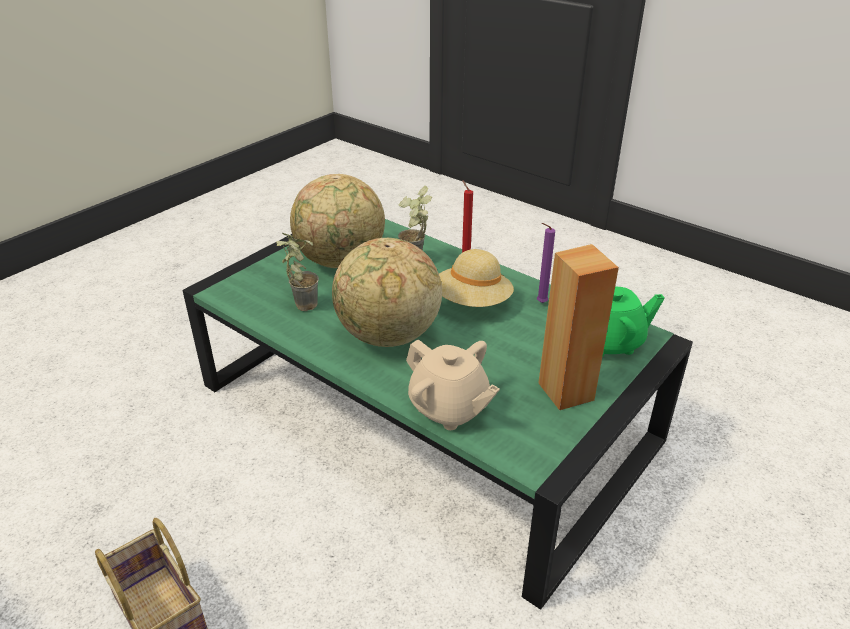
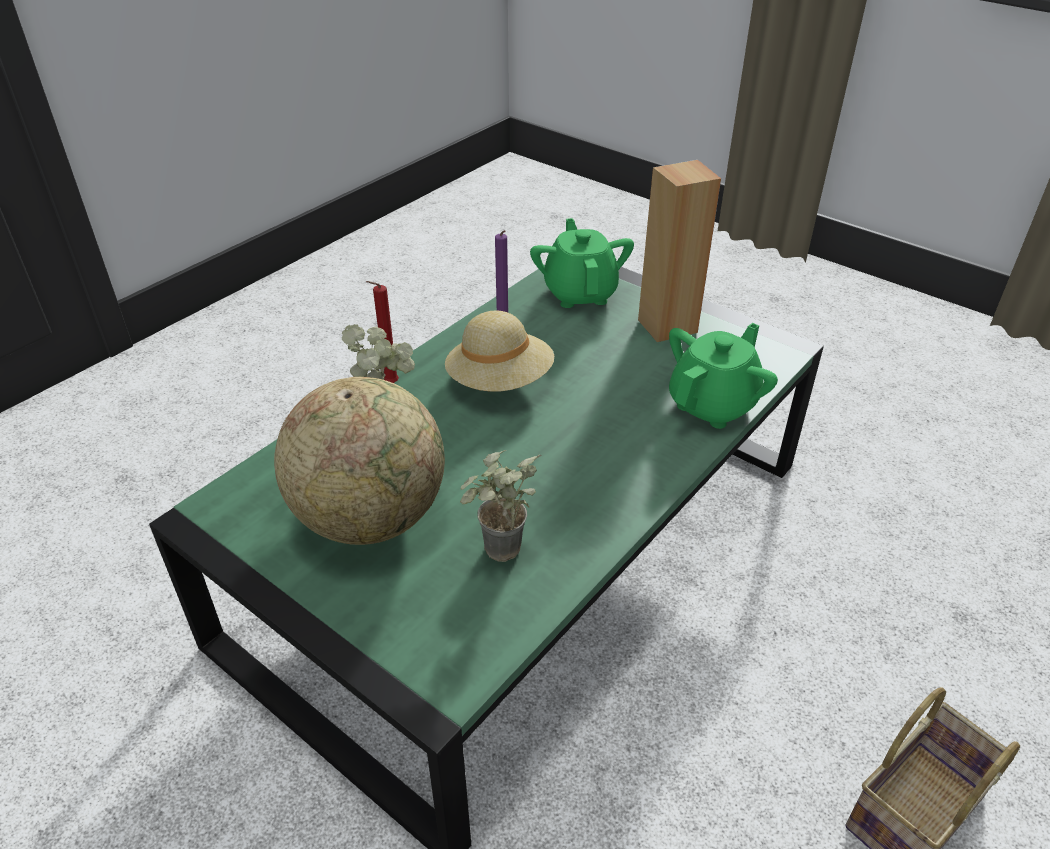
camera: 90 degrees left, 5 degrees up
(388, 336) = (580, 456): globe -> none
(449, 408) = (713, 404): beige teapot -> green teapot

